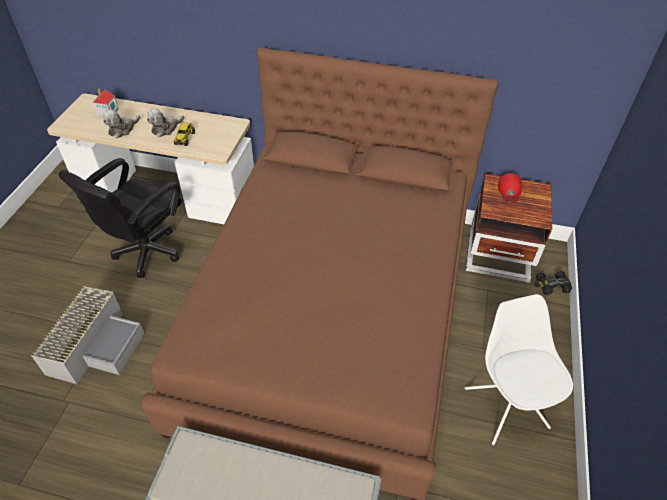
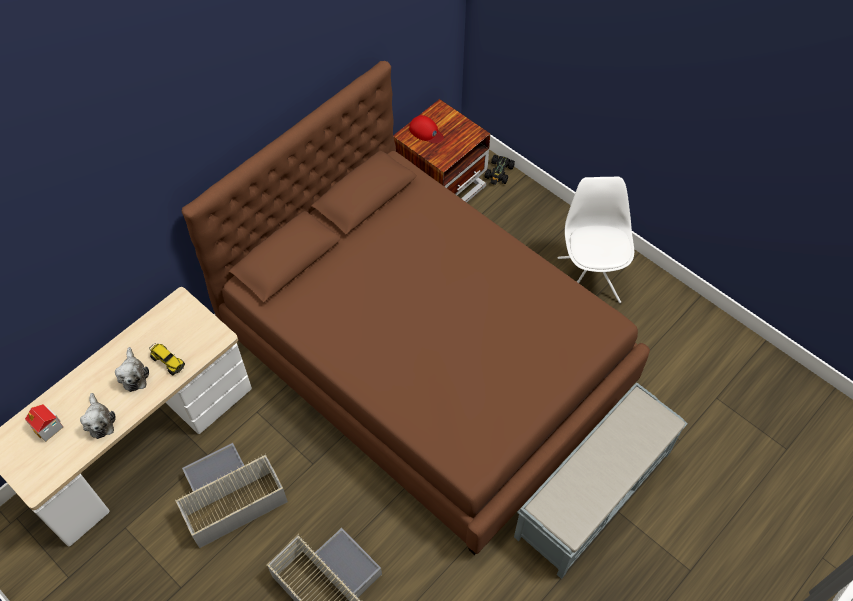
camera: 60 degrees left, 10 degrees up
(145, 255) = (229, 499): black office chair -> grey storage box
(505, 406) = (588, 278): white chair -> white chair turned 75 degrees clockwise

